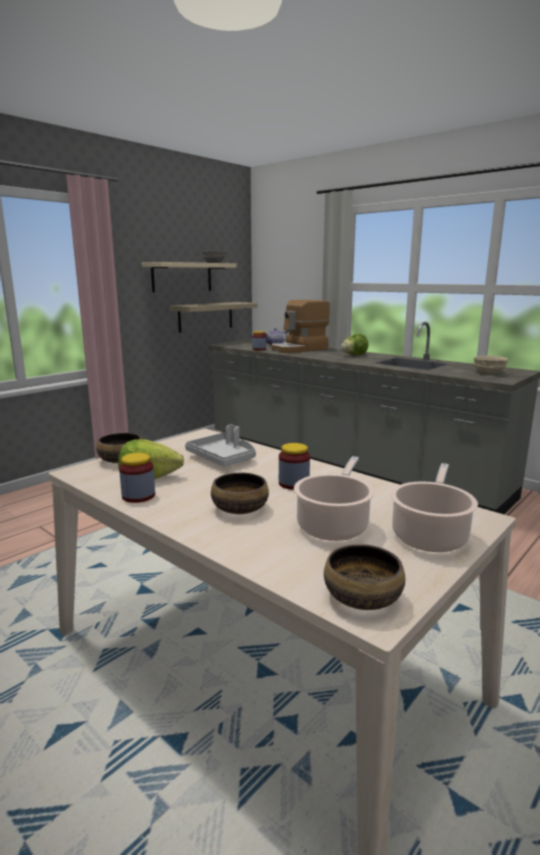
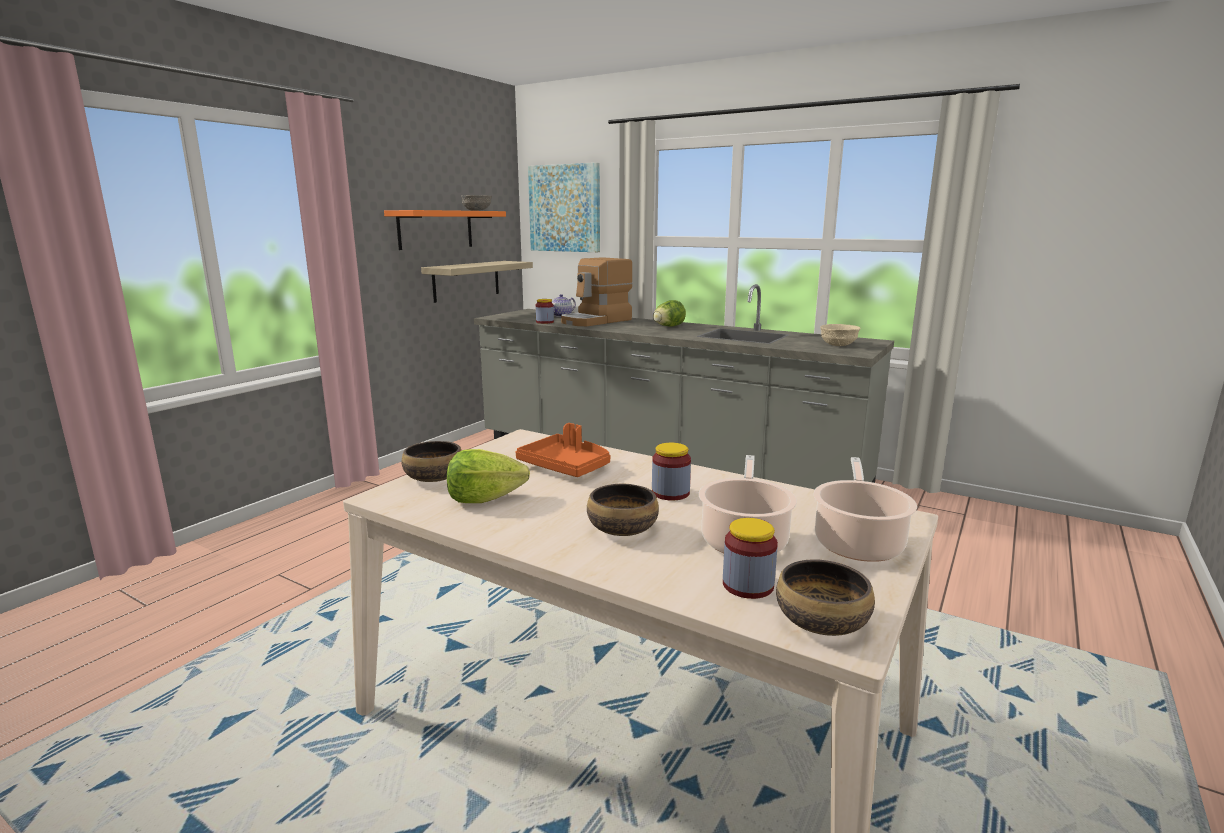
camera: 10 degrees left, 0 degrees up
(138, 496) = (484, 523): jar -> jar (748, 585)
(182, 277) = (435, 229): beige shelf -> orange shelf
(223, 458) = (566, 466): grey tray -> orange tray
(284, 261) = (565, 208): none -> picture

